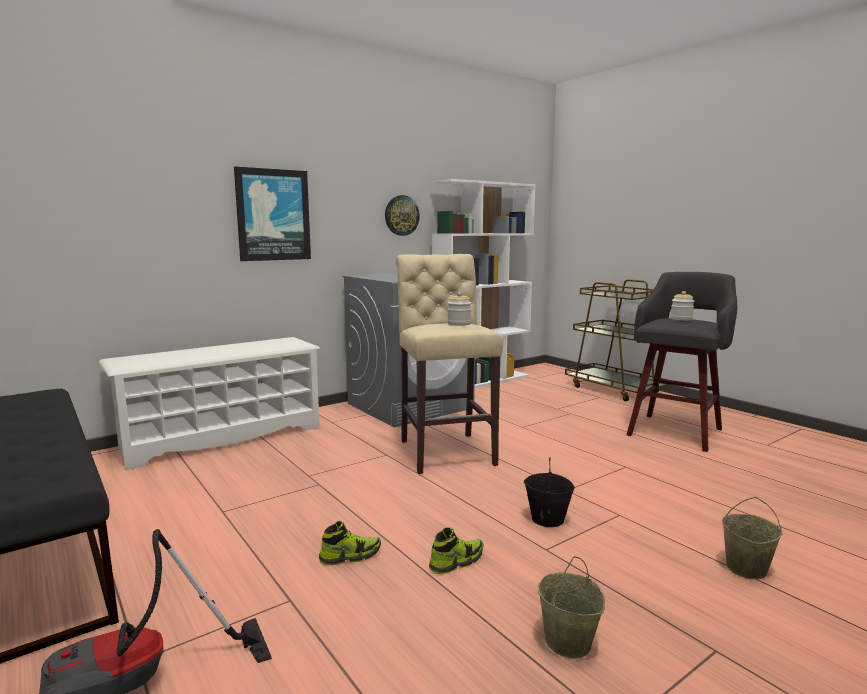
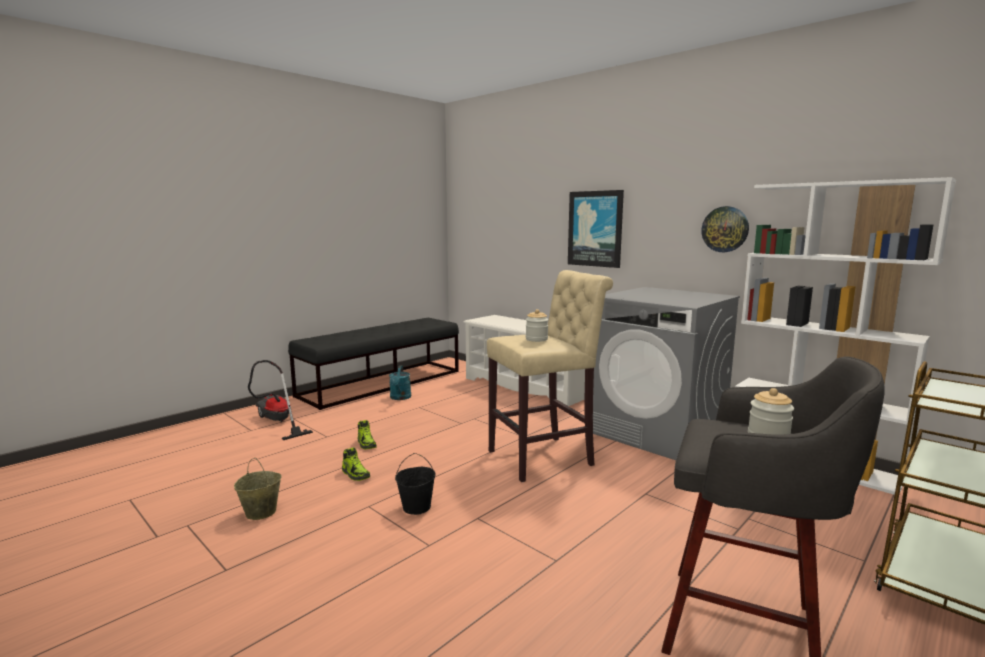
camera: 80 degrees right, 0 degrees up
(154, 527) = (400, 398): none -> turquoise watering can
(746, 569) = (321, 611): beige bucket -> none

